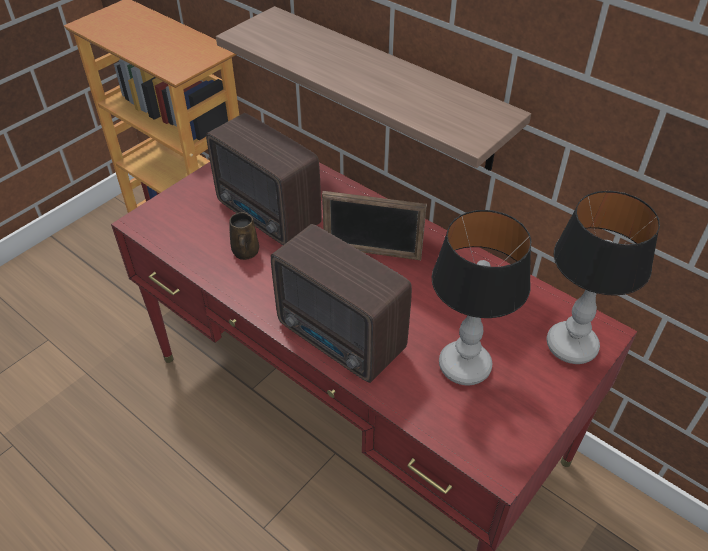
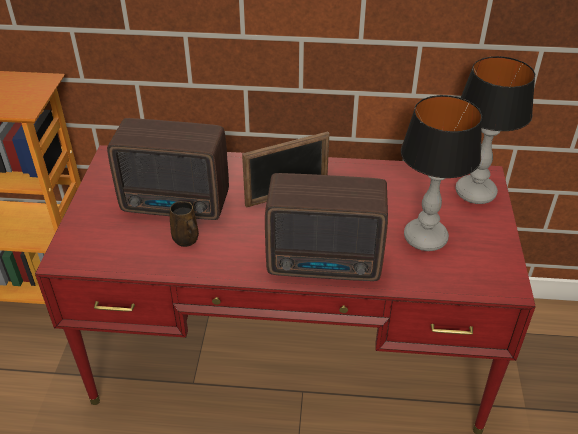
camera: 35 degrees left, 5 degrees down
(388, 88) = (246, 54): shelf -> none

